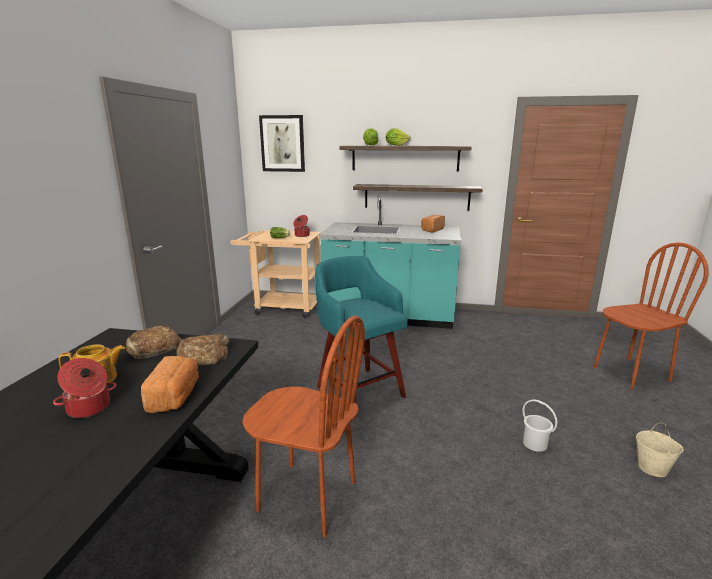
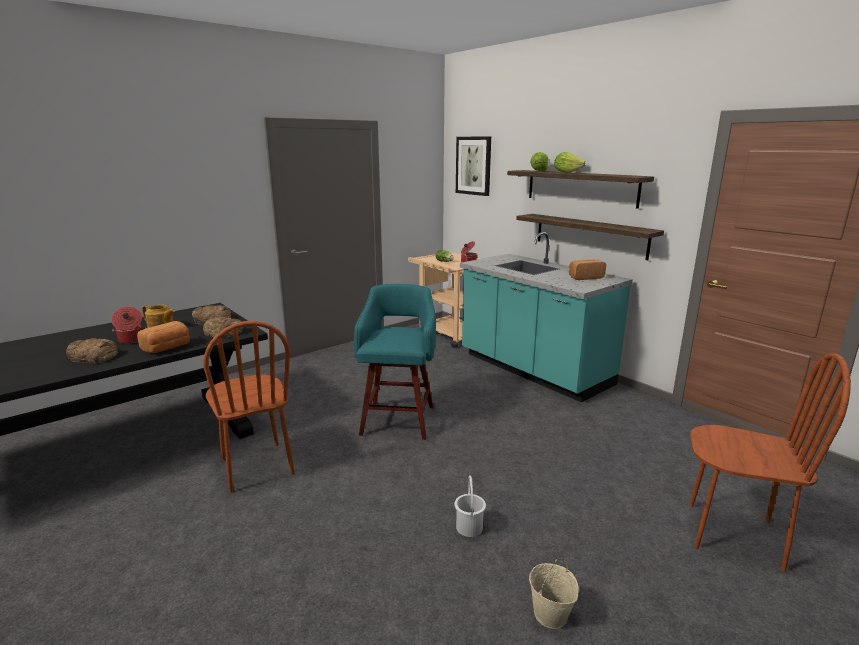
camera: 40 degrees right, 0 degrees up
(80, 451) = (94, 356): none -> bread

